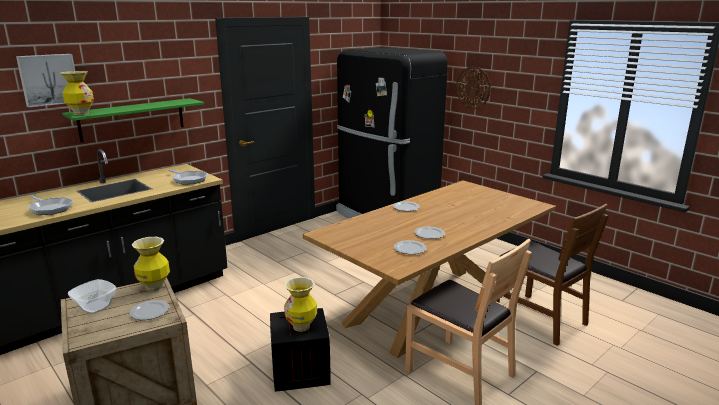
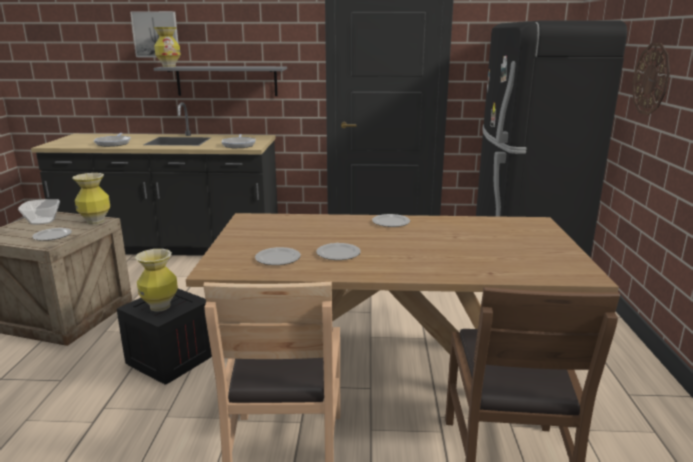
camera: 45 degrees right, 0 degrees up
(132, 119) = (227, 81): green shelf -> grey shelf

